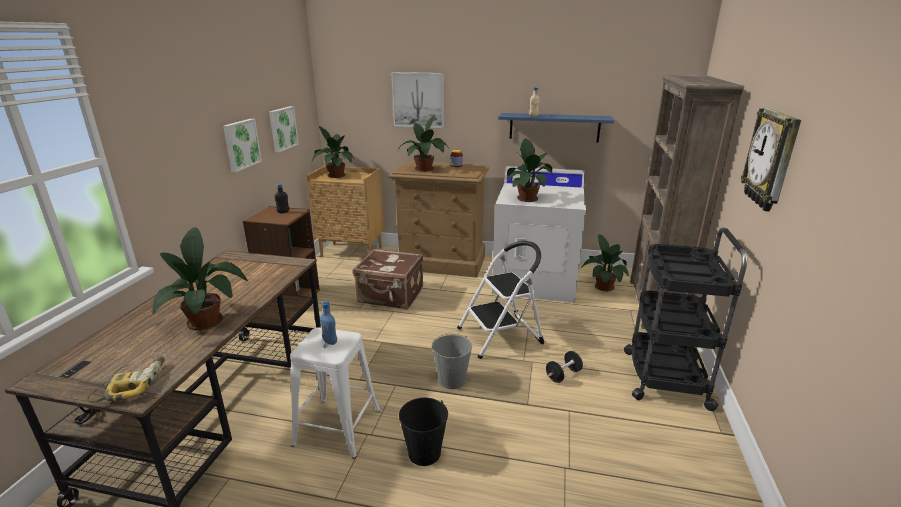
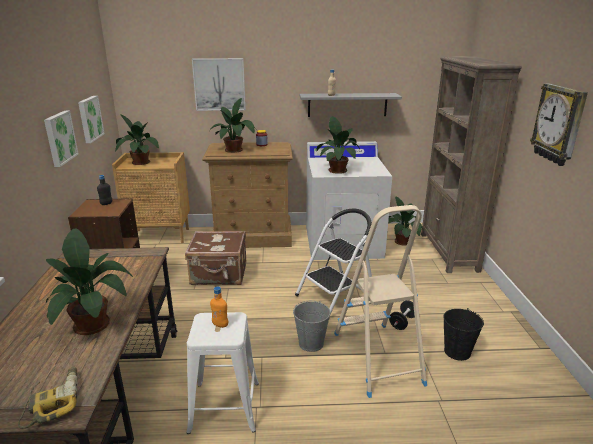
camera: 15 degrees left, 0 degrees up
(330, 342) = (220, 325): blue bottle -> orange bottle
(424, 452) = (316, 413): black bucket -> black bucket (457, 351)
(516, 406) = (376, 356): none -> beige step ladder
(554, 127) = (347, 105): blue shelf -> grey shelf
(665, 378) = (481, 311): black cart -> none

